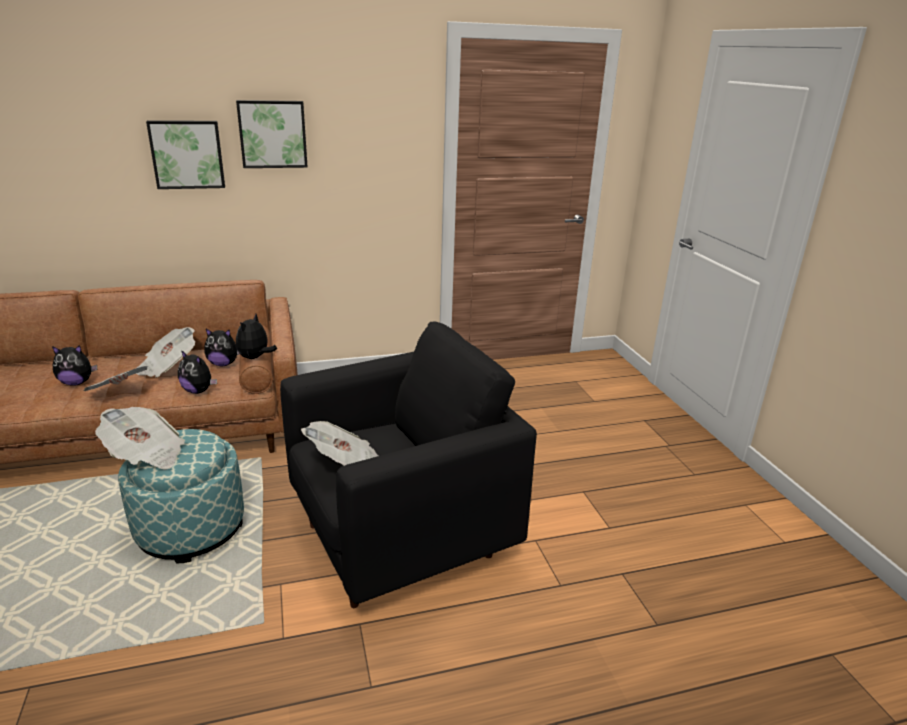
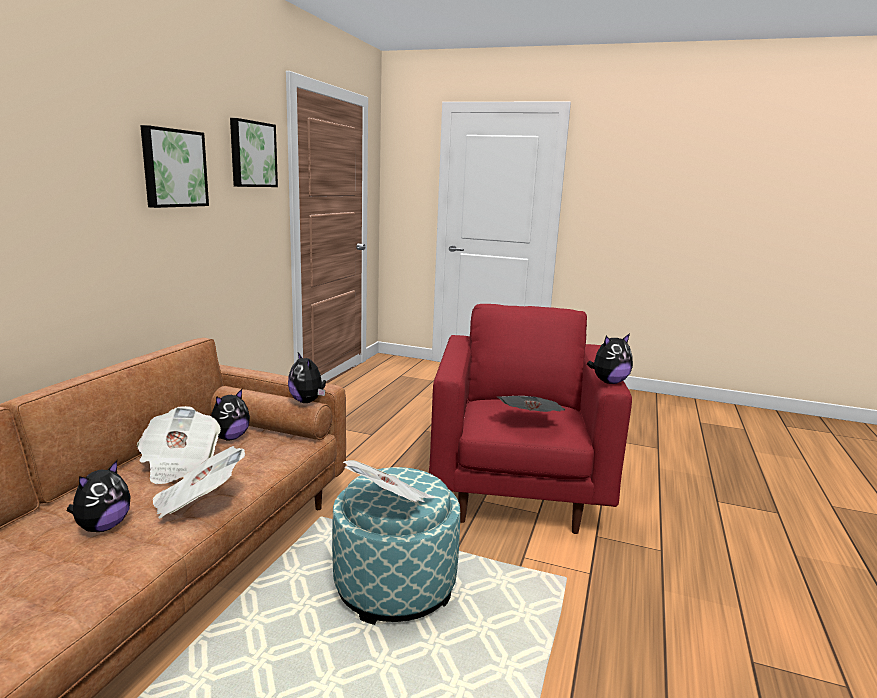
camera: 55 degrees left, 10 degrees down
(187, 154) = (91, 191): picture -> picture (252, 154)
(199, 391) = (270, 461): plush toy -> plush toy (609, 382)
(401, 540) = (517, 491): black armchair -> red armchair

